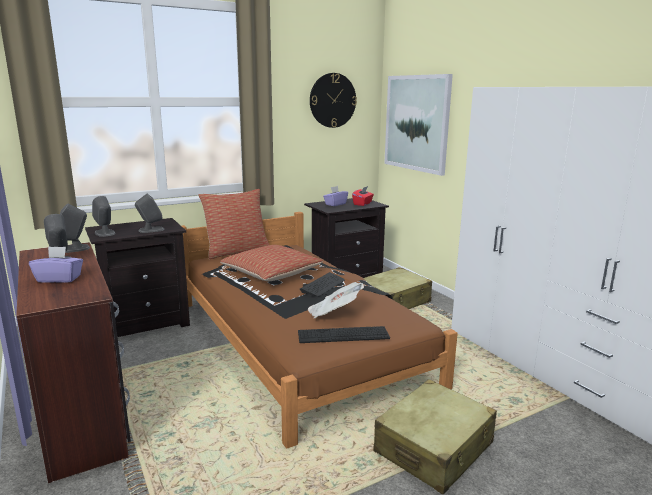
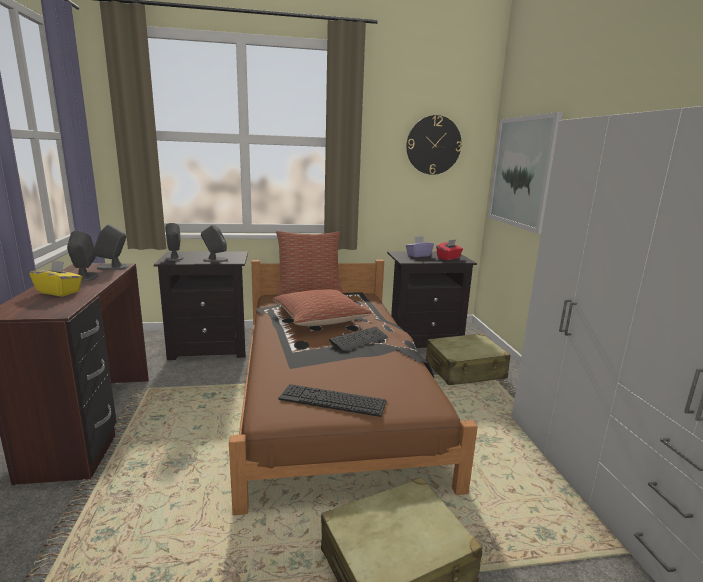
camera: 20 degrees right, 0 degrees up
(59, 279) = (59, 292): purple tissue box -> yellow tissue box
(334, 313) = (344, 373): newspaper -> none

